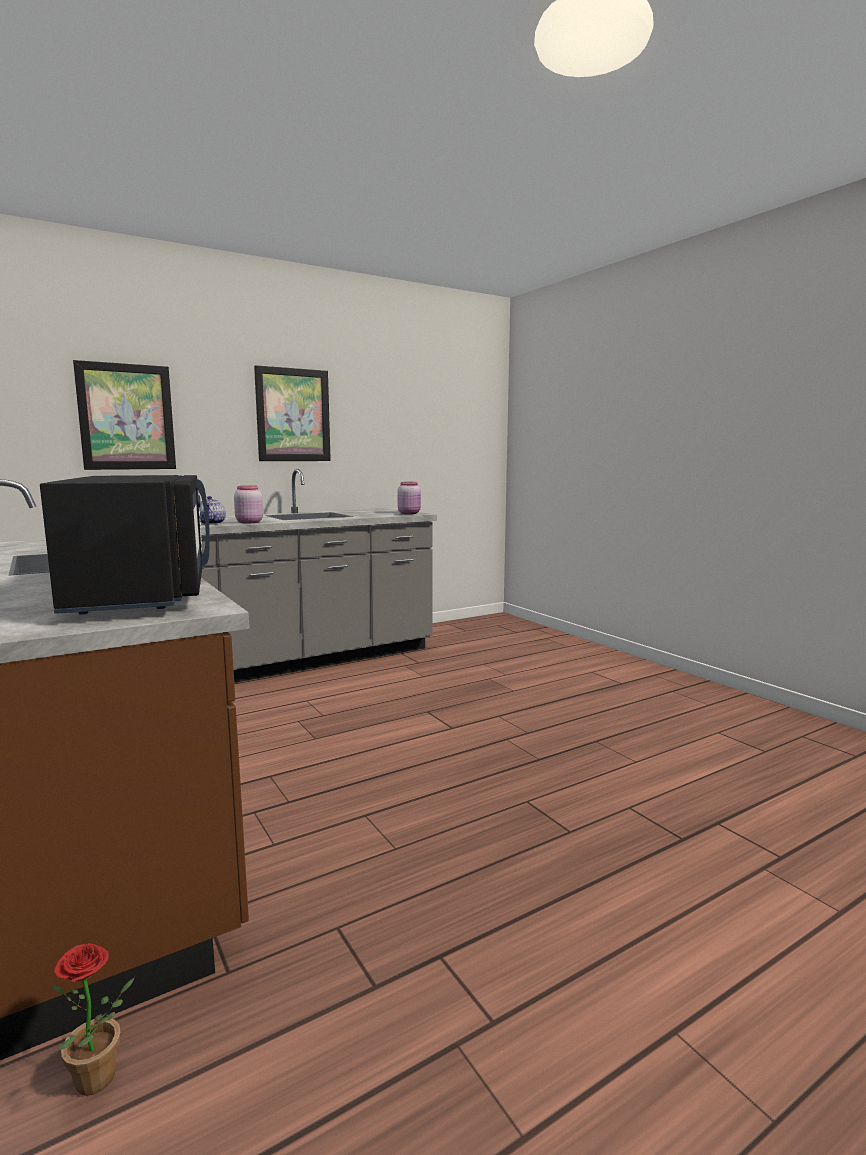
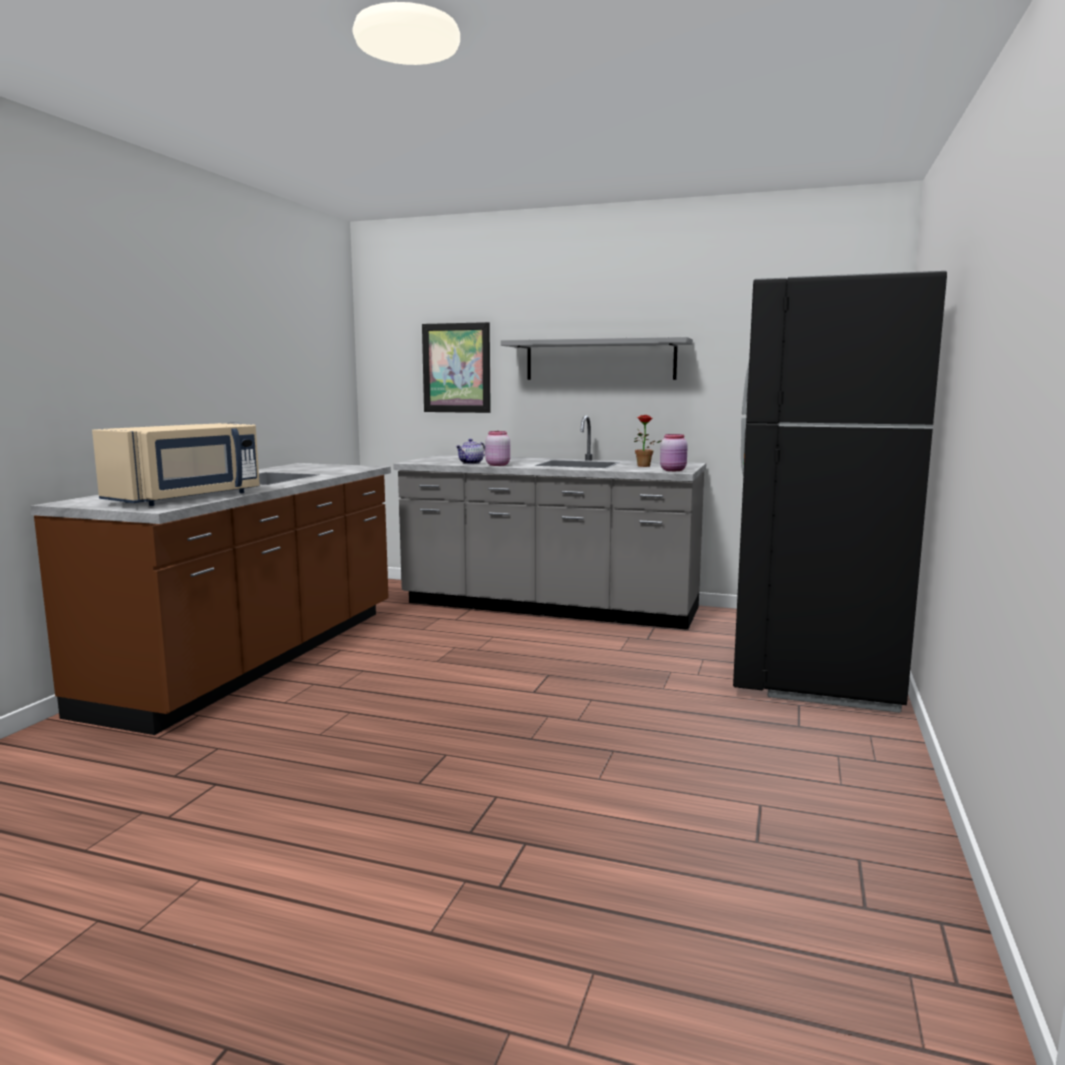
camera: 50 degrees right, 0 degrees up
(99, 1084) = (66, 743): potted plant -> potted plant (644, 466)
(144, 592) = (188, 498): black microwave -> beige microwave
(293, 415) = (600, 360): picture -> grey shelf
(553, 652) = (814, 673): none -> black fridge

